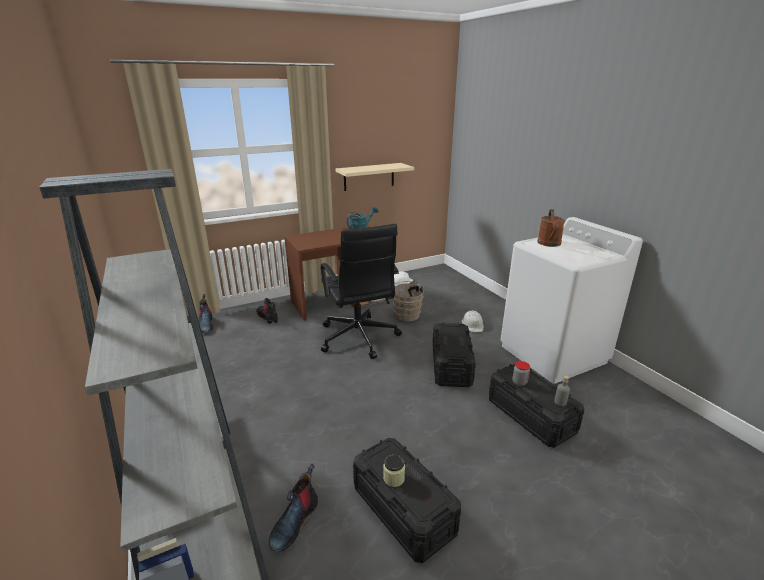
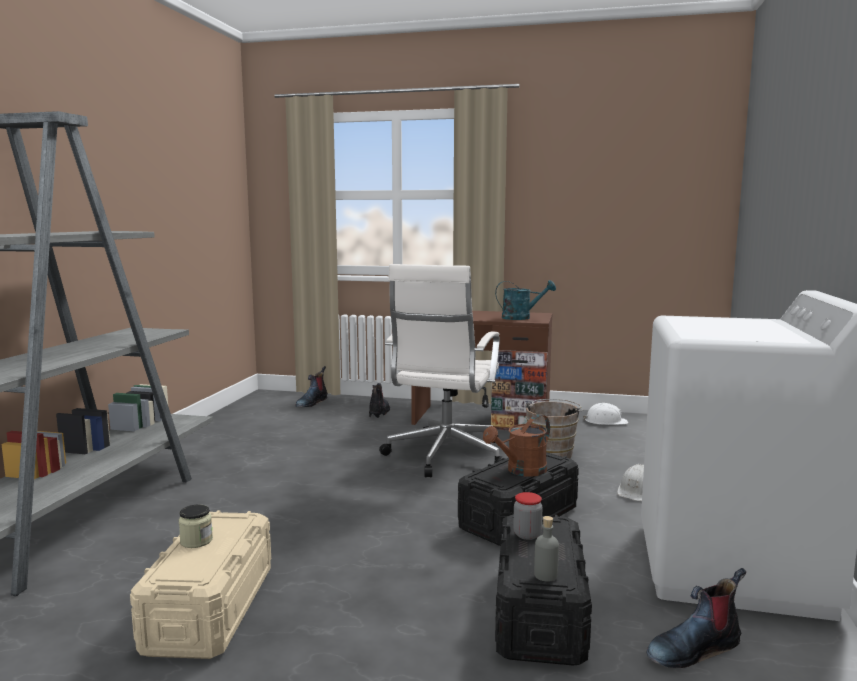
camera: 40 degrees right, 15 degrees down
(294, 522) = (114, 563): boot -> boot (693, 648)
(359, 338) = (444, 456): black office chair -> white office chair
(369, 176) = (573, 245): beige shelf -> none
(403, 510) = (210, 609): black storage box -> beige storage box
(550, 244) = (710, 322): brown watering can -> brown watering can (521, 471)

